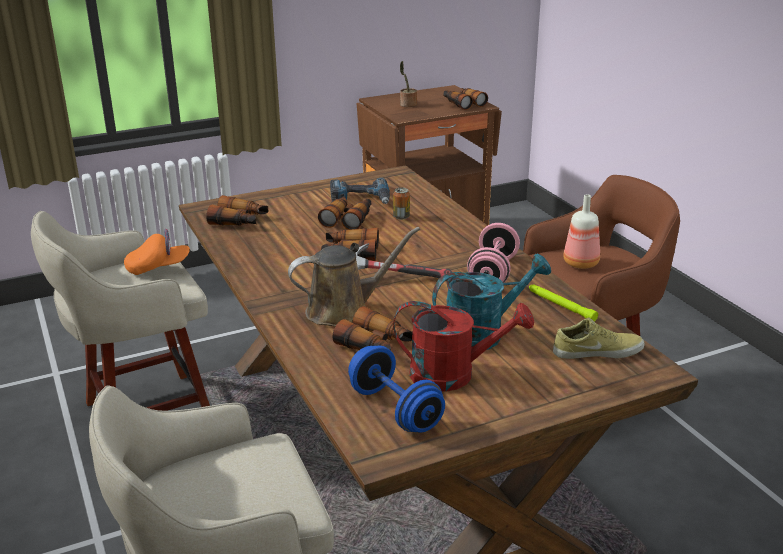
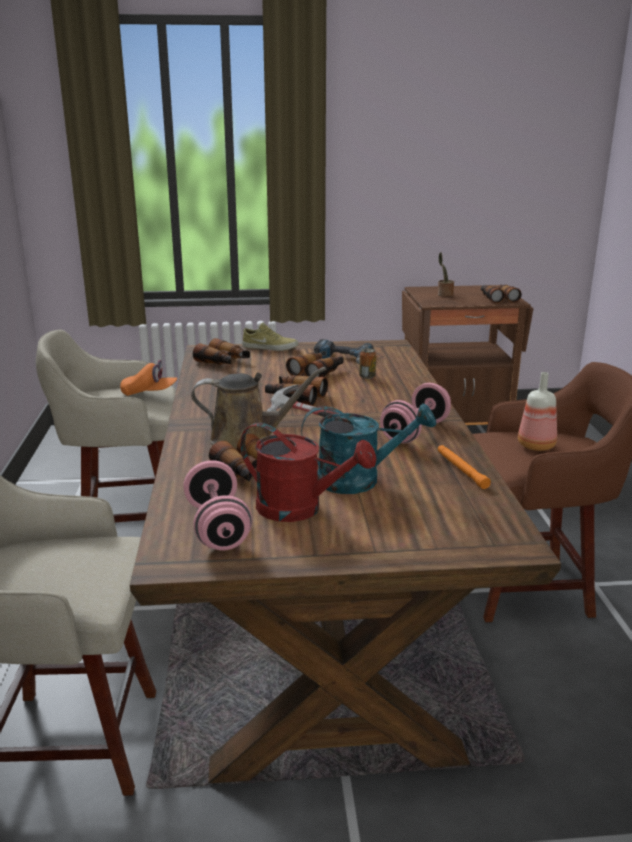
camera: 20 degrees right, 5 degrees down
(395, 409) = (217, 527): blue dumbbell -> pink dumbbell
(560, 306) = (460, 469): green flashlight -> orange flashlight
(597, 351) = (466, 515): beige shoe -> beige shoe (270, 347)

